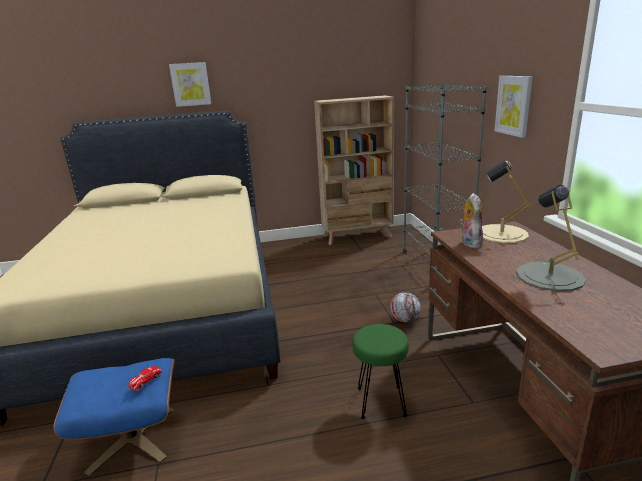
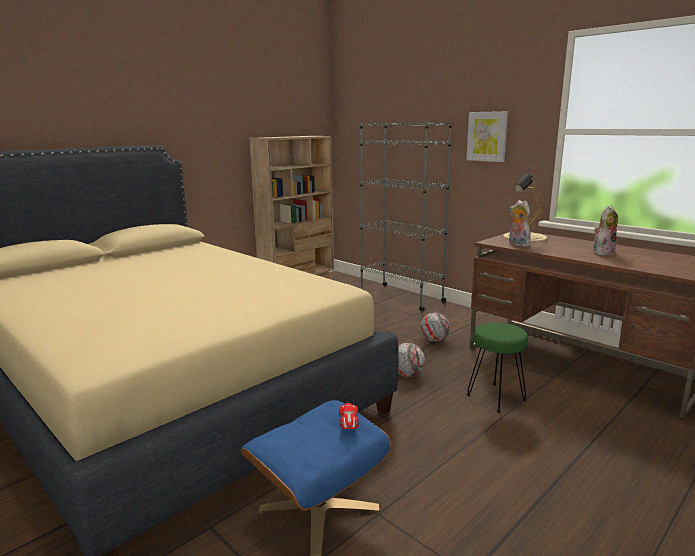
camera: 35 degrees left, 5 degrees down
(190, 84) = (109, 110): picture -> none
(335, 348) = (407, 375): none -> football
(549, 276) = (602, 252): grey table lamp -> plush toy

